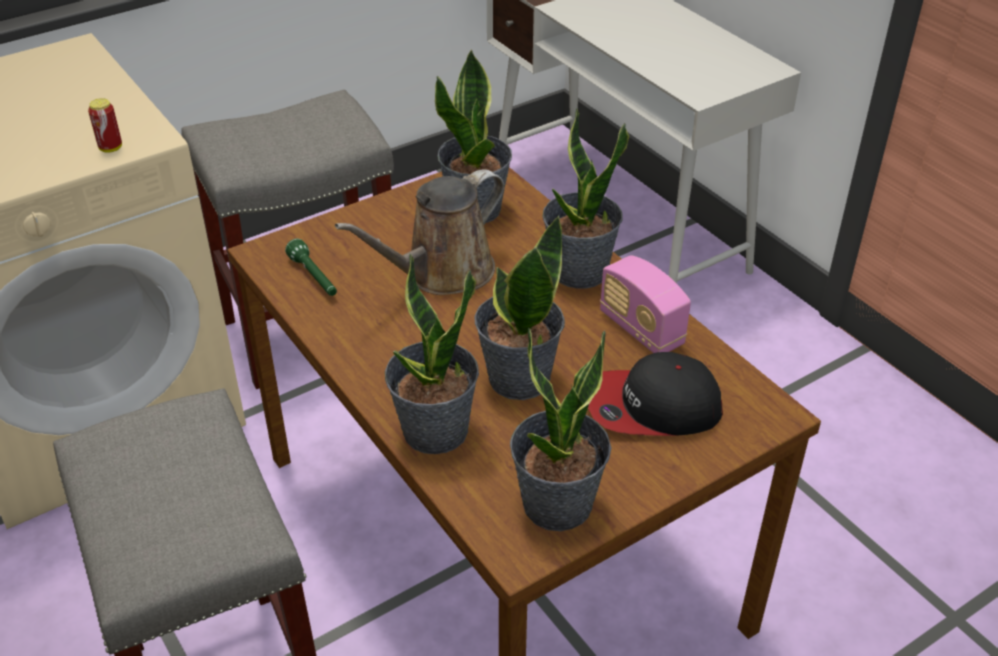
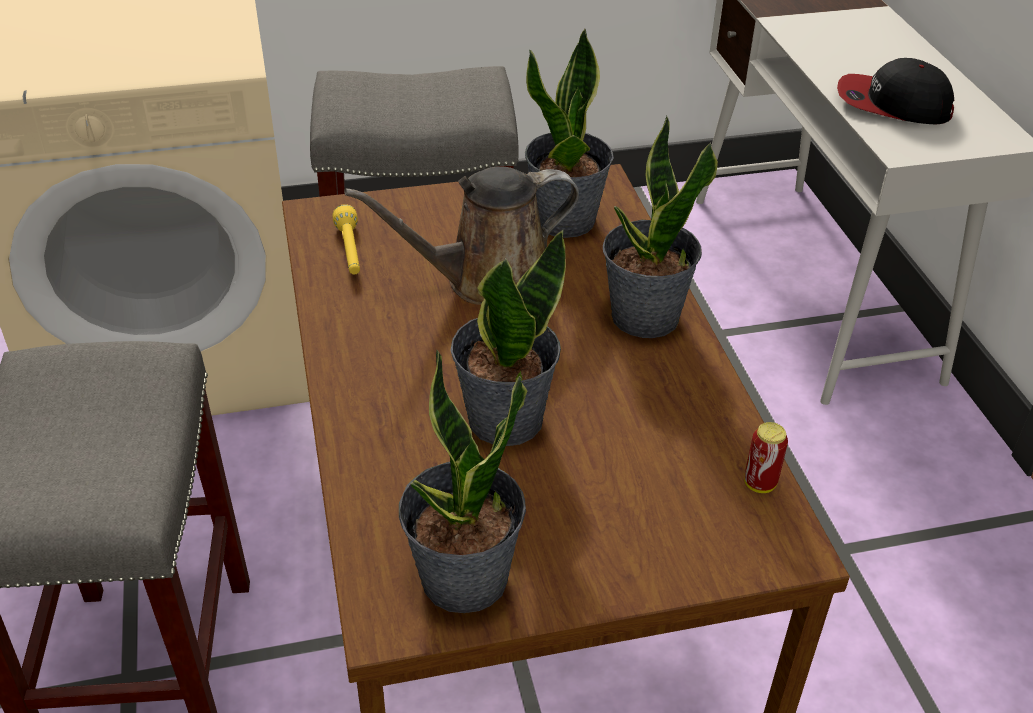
camera: 20 degrees right, 0 degrees up
(111, 148) = (188, 66): can -> can (760, 483)
(314, 278) = (350, 251): green flashlight -> yellow flashlight
(435, 431) = (377, 452): potted plant -> none
(641, 329) = (680, 402): radio -> none
(652, 407) = (642, 497): cap -> cap (892, 104)

